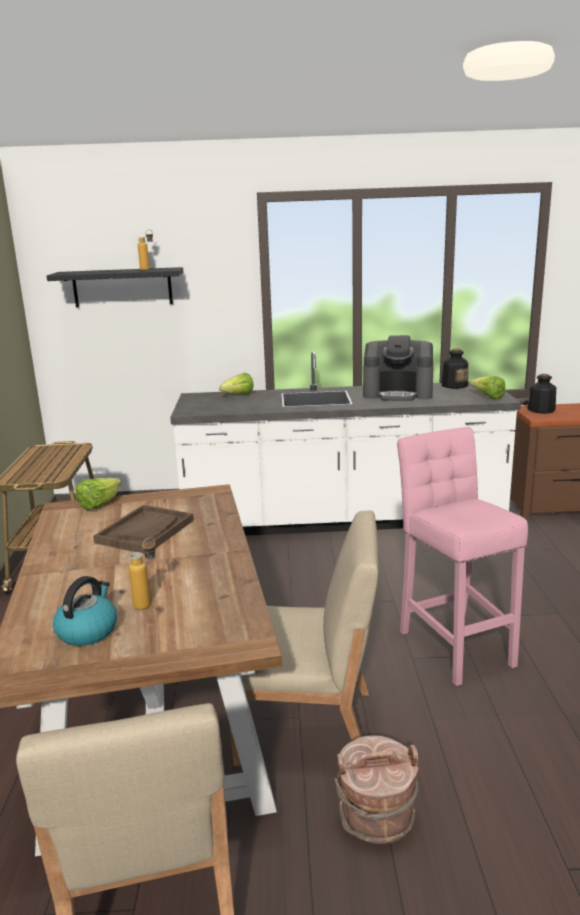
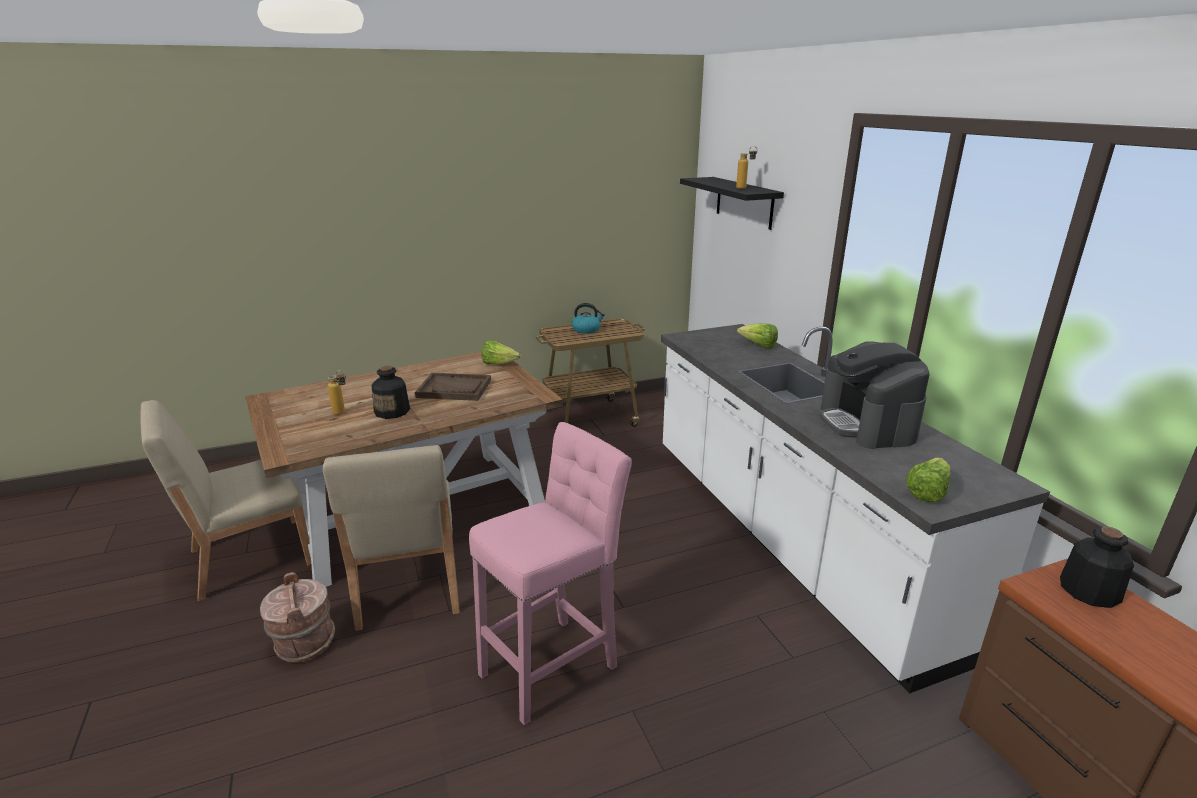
camera: 70 degrees right, 5 degrees up
(88, 630) = (309, 404): kettle -> kettle (586, 329)
(454, 385) = (967, 460): bottle -> bottle (392, 411)

